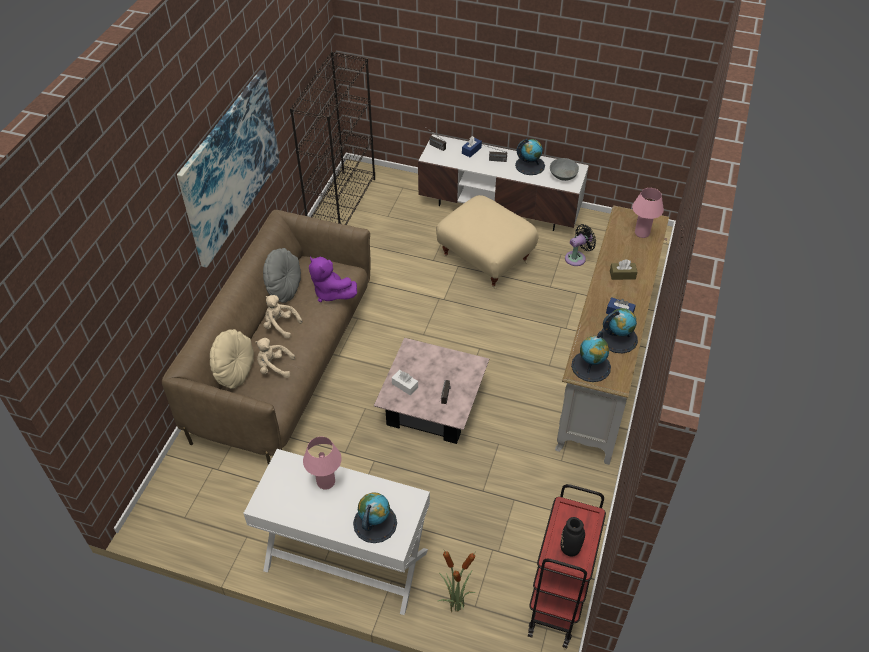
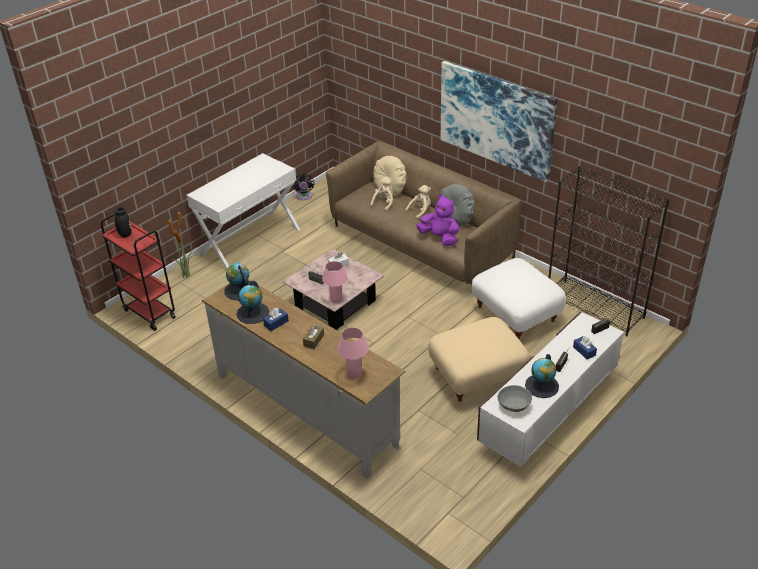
camera: 115 degrees right, 10 degrees down
(326, 482) = (257, 180): pink table lamp -> pink table lamp (336, 299)
(330, 293) = (440, 238): purple plush toy -> purple plush toy turned 60 degrees clockwise
(375, 523) = (217, 190): globe -> none
(381, 252) = (516, 316): none -> white ottoman
(577, 258) = (446, 444): black fan -> black fan (304, 197)

